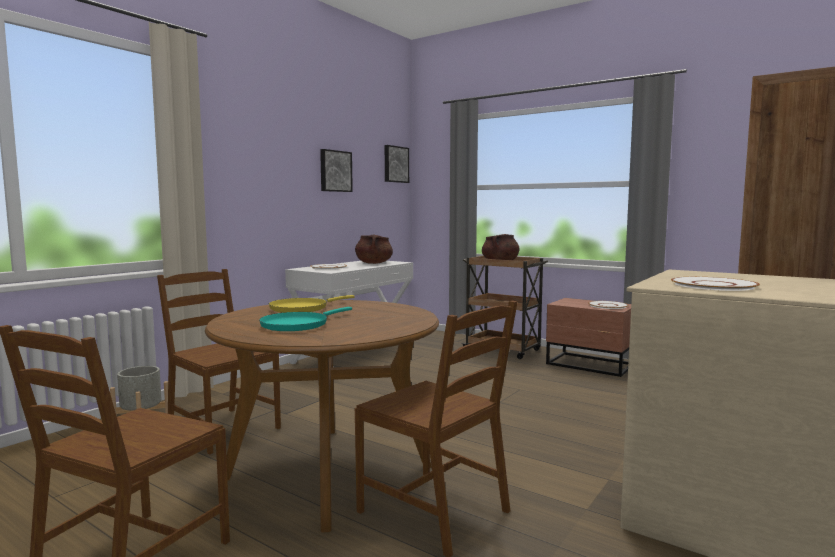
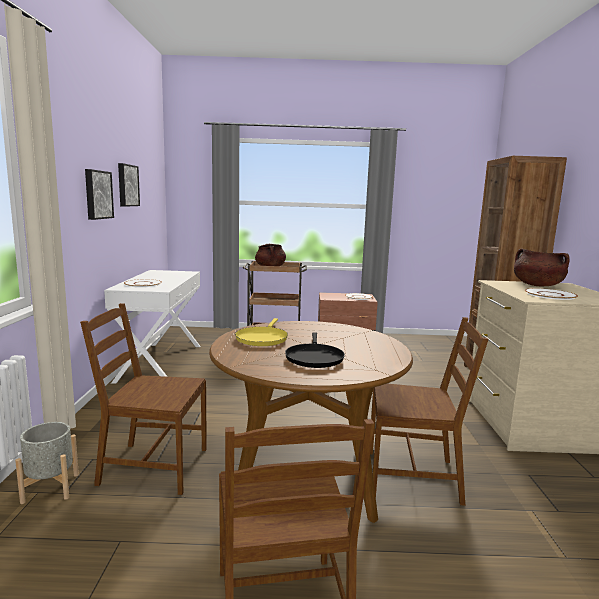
camera: 35 degrees left, 5 degrees up
(298, 325) = (314, 357): turquoise frying pan -> black frying pan
(373, 263) = (169, 275): brown cooking pot -> brown cooking pot (537, 285)
(395, 164) = (158, 177): picture -> picture (97, 194)

